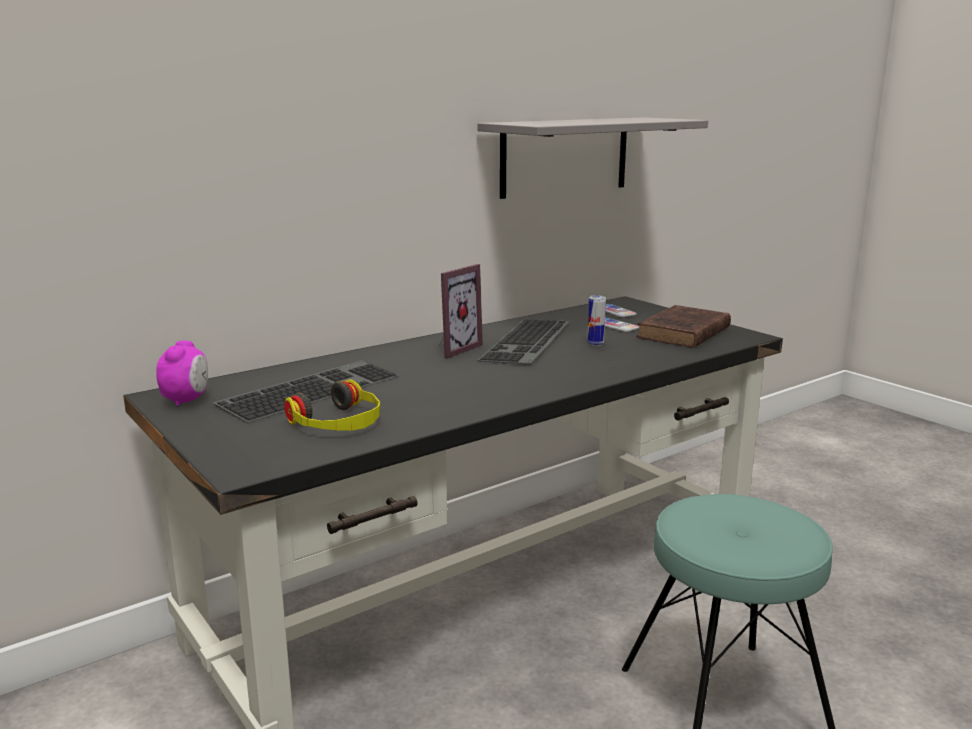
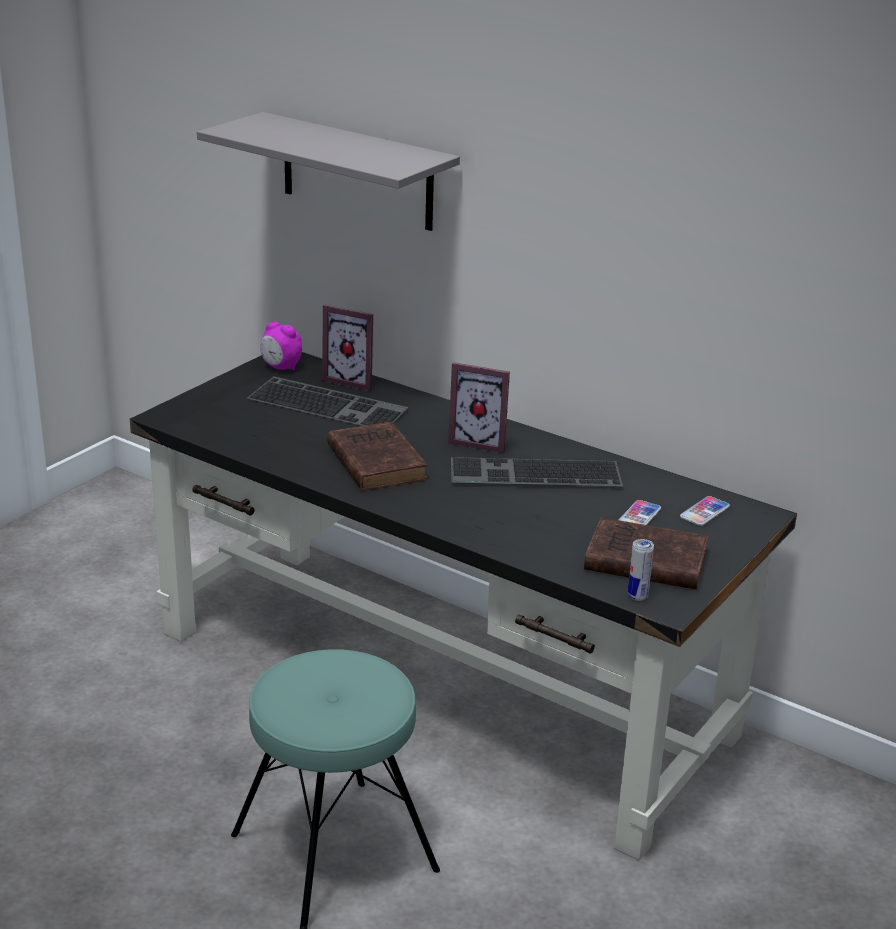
camera: 70 degrees right, 10 degrees up
(186, 400) = (281, 367): alarm clock -> alarm clock turned 45 degrees clockwise
(265, 375) = (353, 380): none -> picture frame
(338, 422) = (263, 429): headphones -> none
(461, 385) = (375, 461): none -> brown book
(565, 156) = (726, 302): grey shelf -> grey shelf (357, 172)
(595, 344) = (553, 511): can -> can (637, 596)

